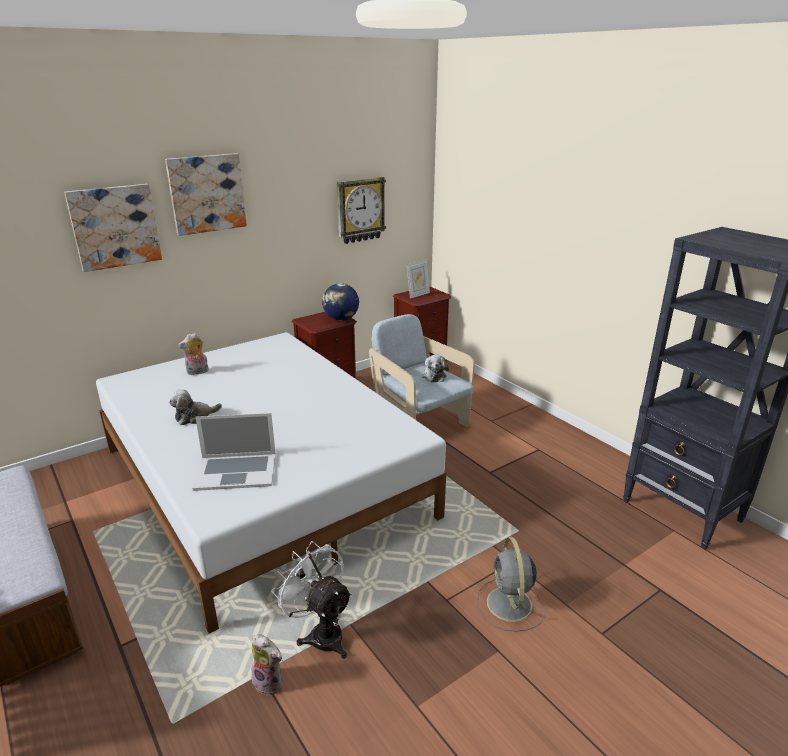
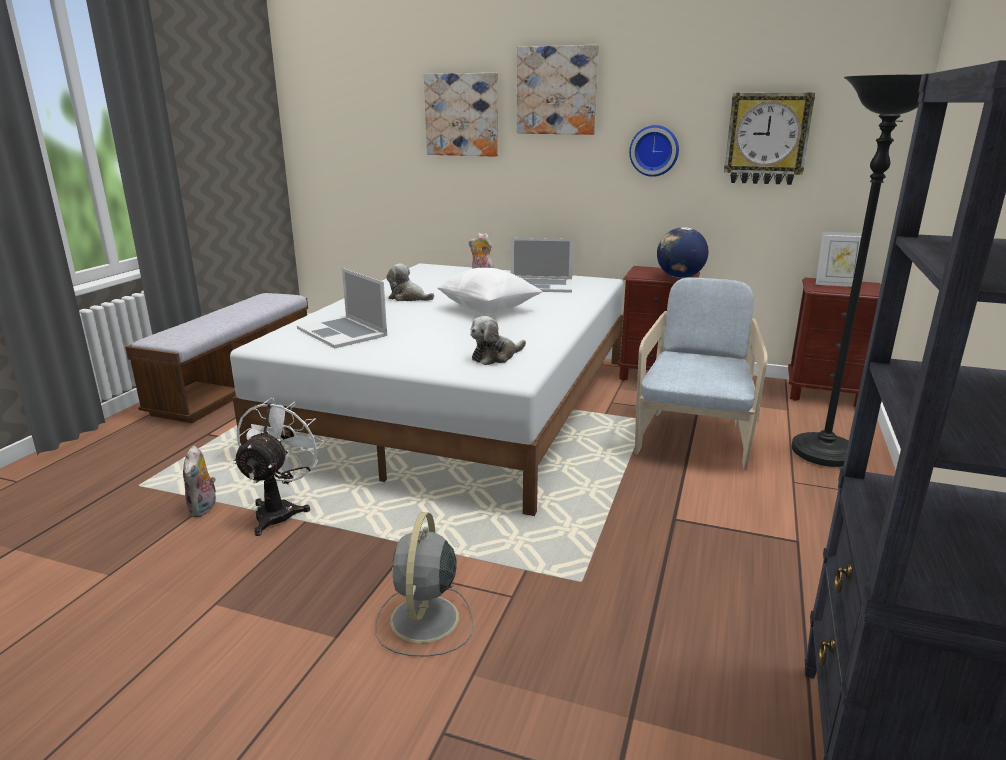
camera: 55 degrees right, 5 degrees down
(255, 360) = (540, 285): none -> laptop
(278, 397) = (488, 310): none -> white pillow
(291, 230) = (654, 150): none -> wall clock
(434, 376) = (716, 370): plush toy -> plush toy (495, 357)
(475, 398) = (824, 453): none -> black floor lamp
(510, 605) = (424, 621): grey fan -> grey fan turned 45 degrees counterclockwise

